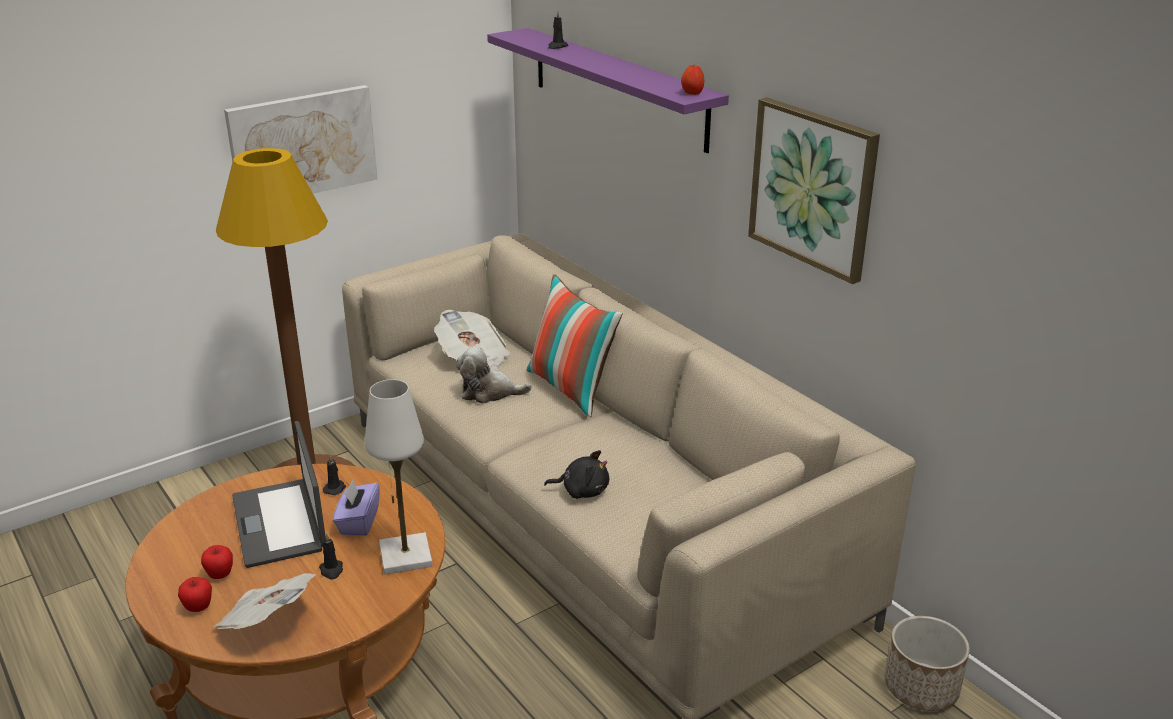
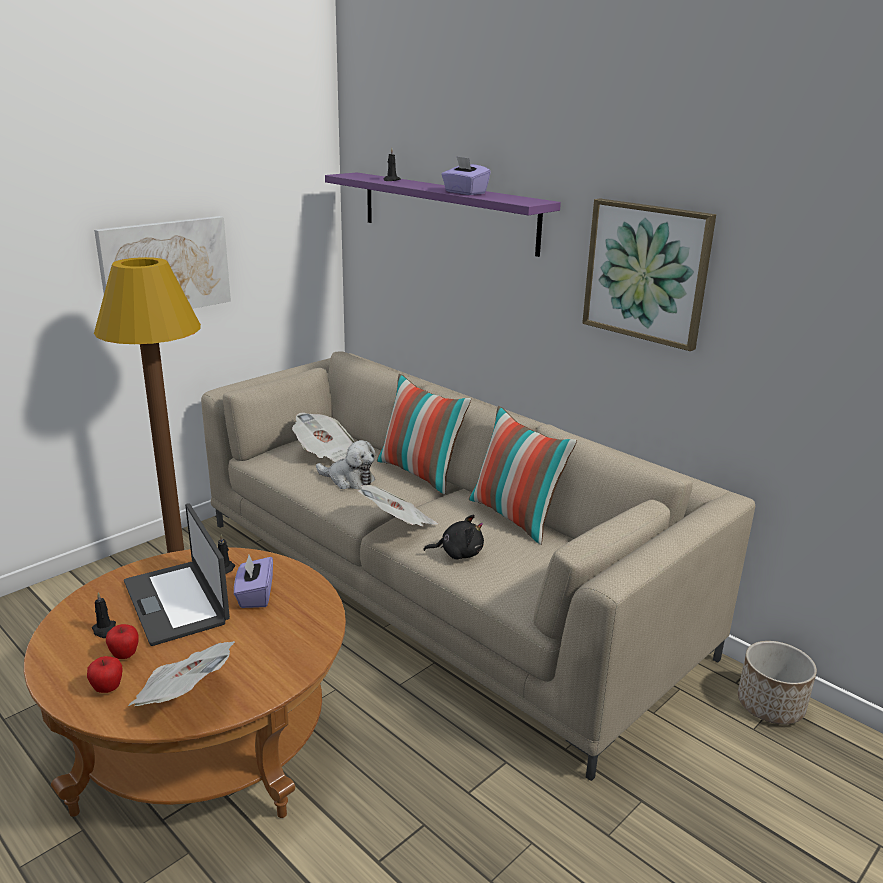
camera: 10 degrees left, 5 degrees down
(331, 570) = (239, 641): black candle -> black candle (104, 630)
(405, 556) = (309, 622): white table lamp -> none
(489, 392) = (349, 480): plush toy -> plush toy turned 150 degrees counterclockwise
(527, 452) = (398, 525): none -> newspaper
(627, 75) = (464, 193): none -> purple tissue box
(660, 451) = (515, 517): none -> pillow
(692, 93) = (530, 201): apple -> none

